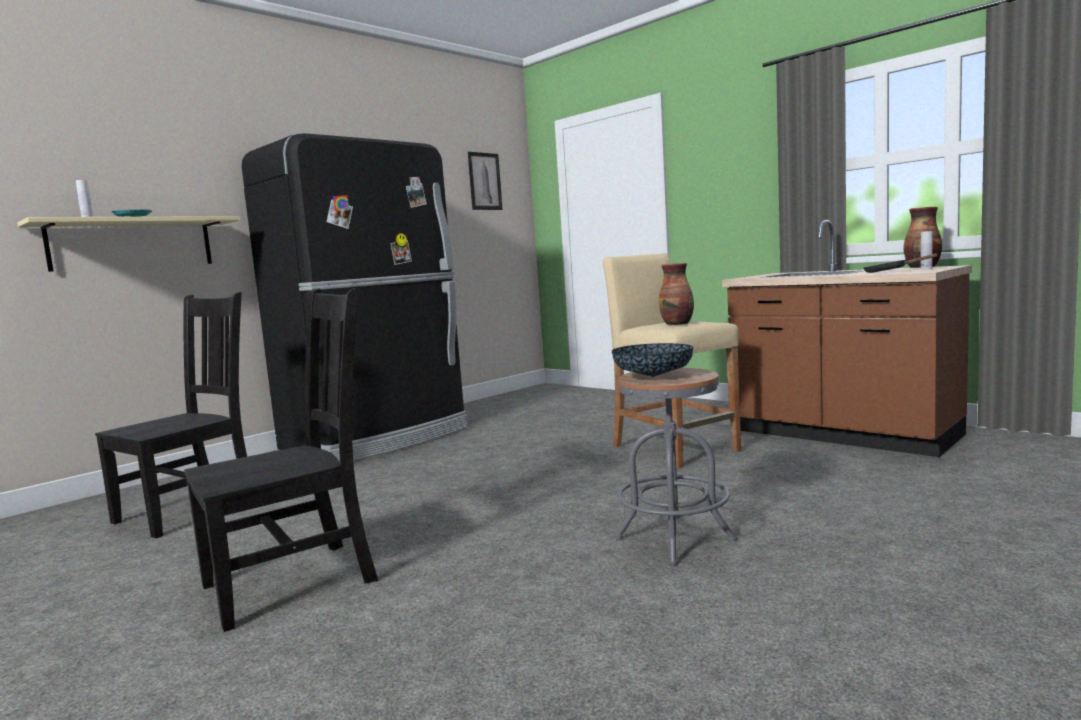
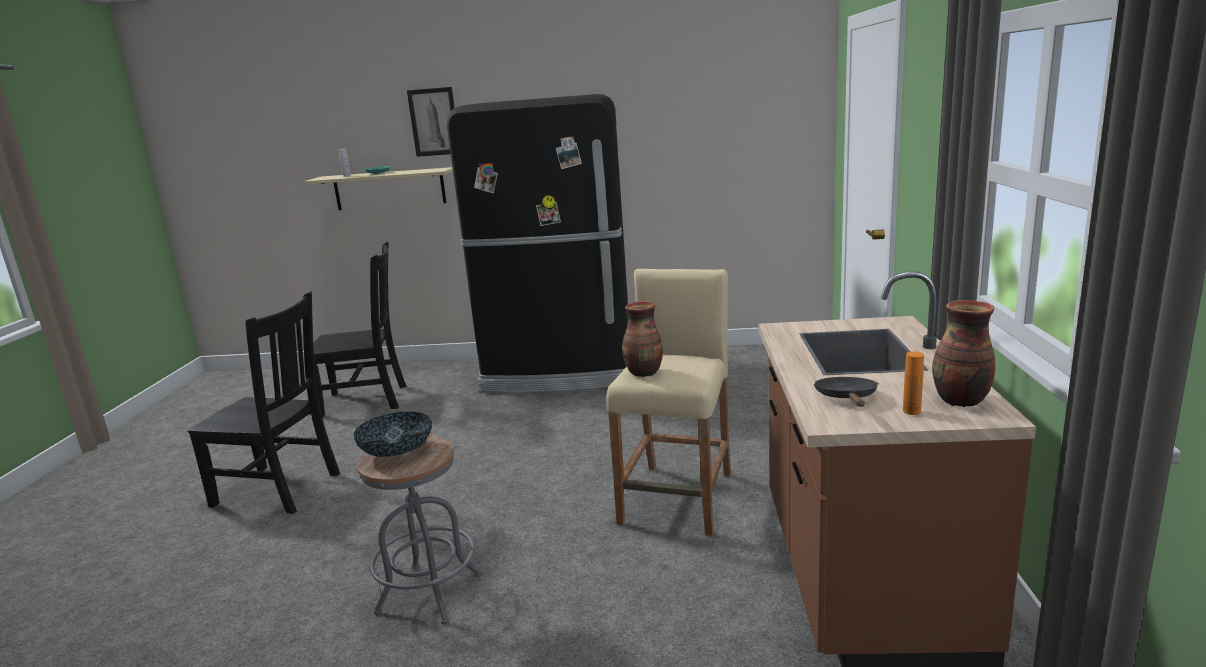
camera: 50 degrees right, 10 degrees up
(484, 181) = (755, 101): picture -> picture (434, 122)
(926, 269) = (911, 411): white bottle -> orange bottle

